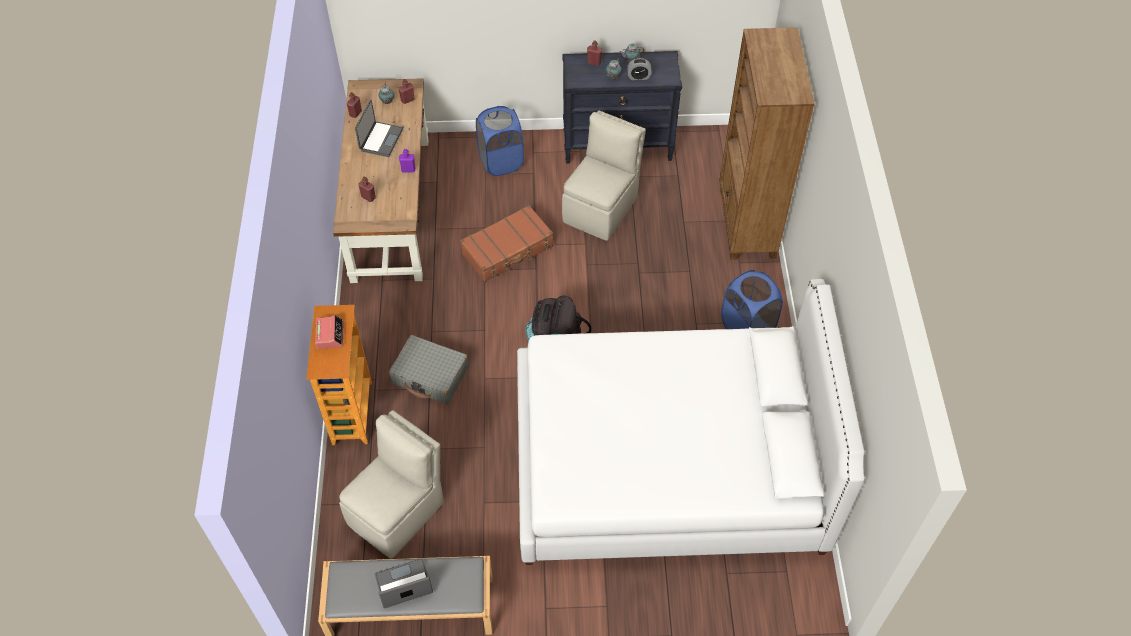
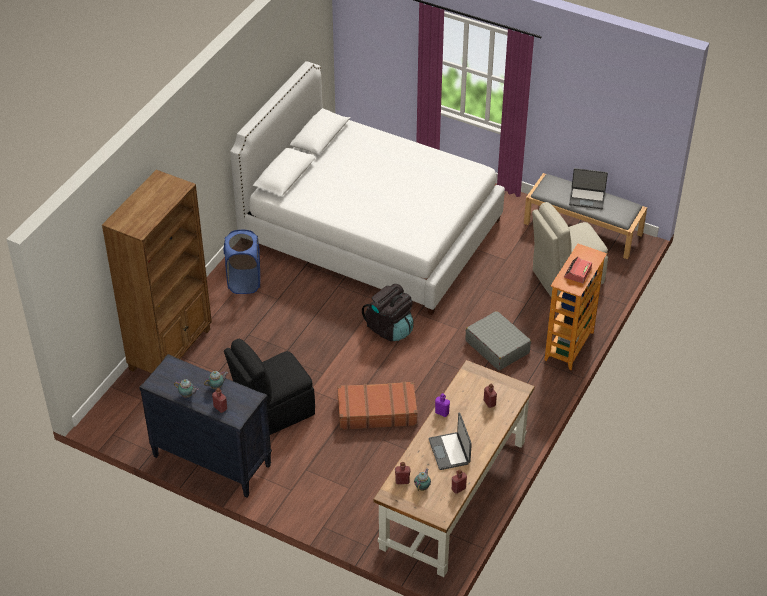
camera: 150 degrees left, 10 degrees down
(380, 139) = (450, 451): laptop -> laptop turned 60 degrees counterclockwise
(501, 162) = (326, 493): blue laundry basket -> none
(601, 208) = (273, 412): beige chair -> black chair
(638, 77) = (195, 377): alarm clock -> none

